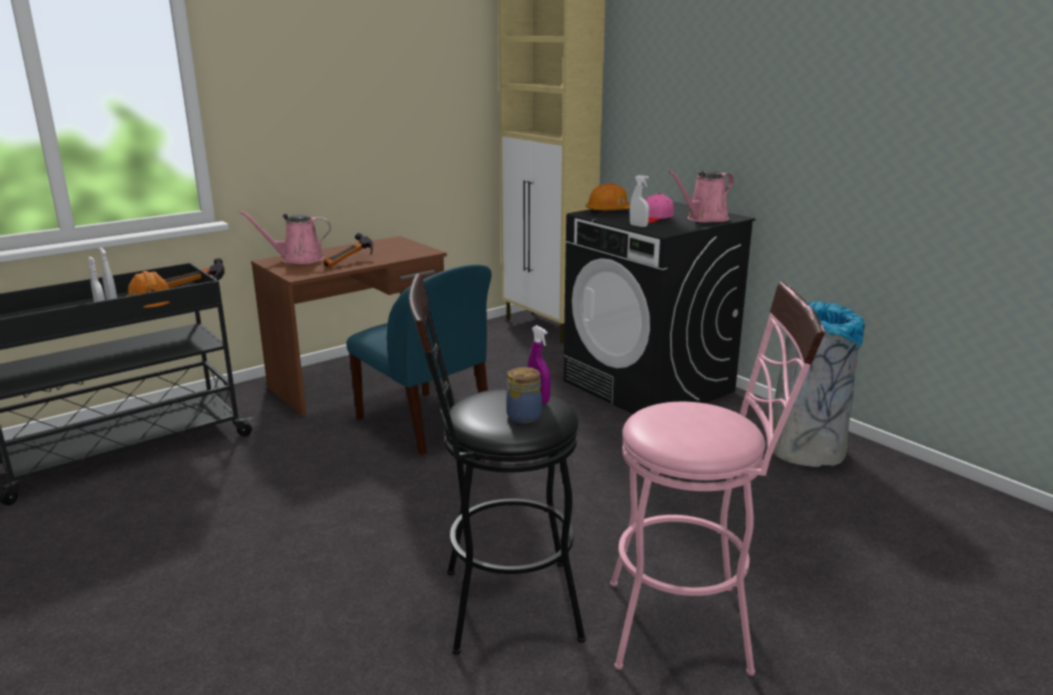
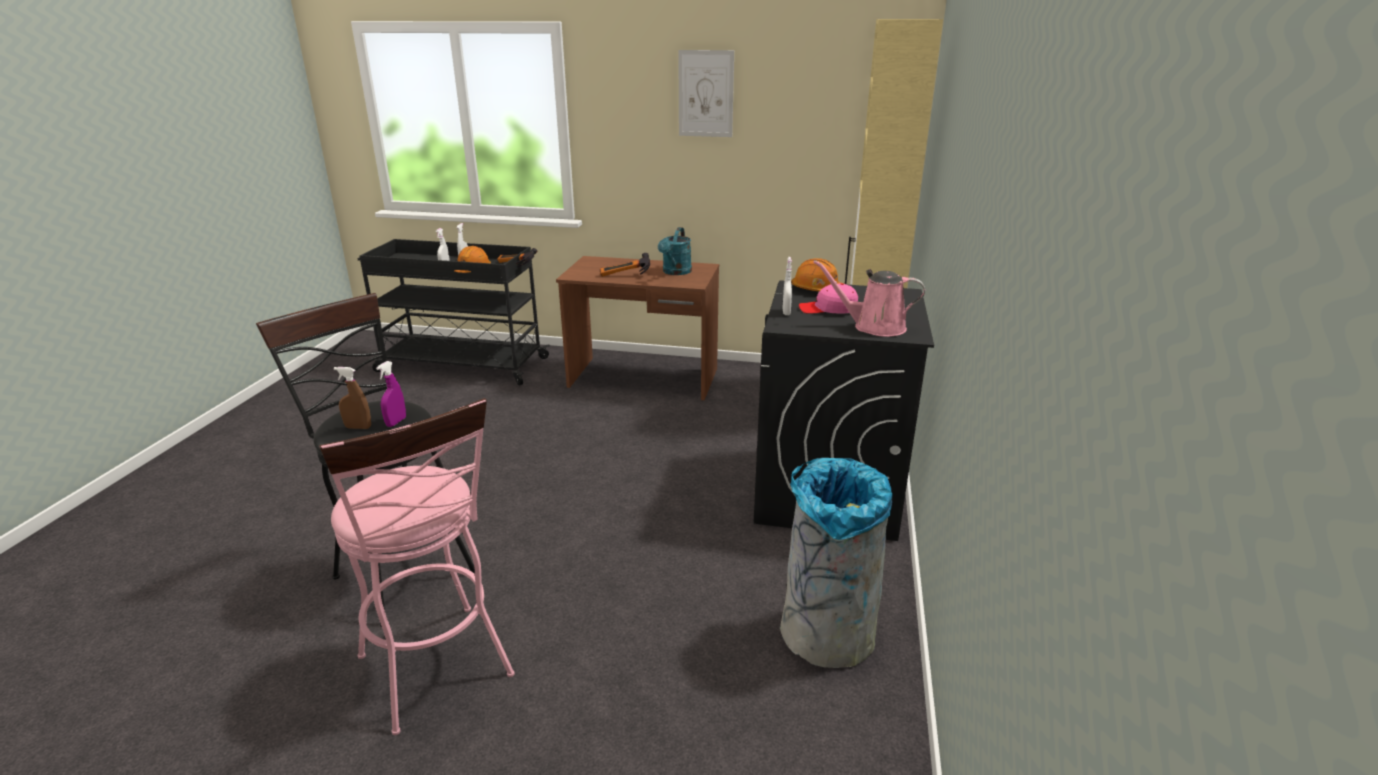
camera: 50 degrees right, 5 degrees up
(298, 259) = (605, 263): pink watering can -> none
(355, 58) = (706, 94): none -> picture
(385, 249) = (675, 272): none -> turquoise watering can
(425, 424) = (613, 430): blue chair -> none
(522, 416) = (358, 427): jar -> brown spray bottle

